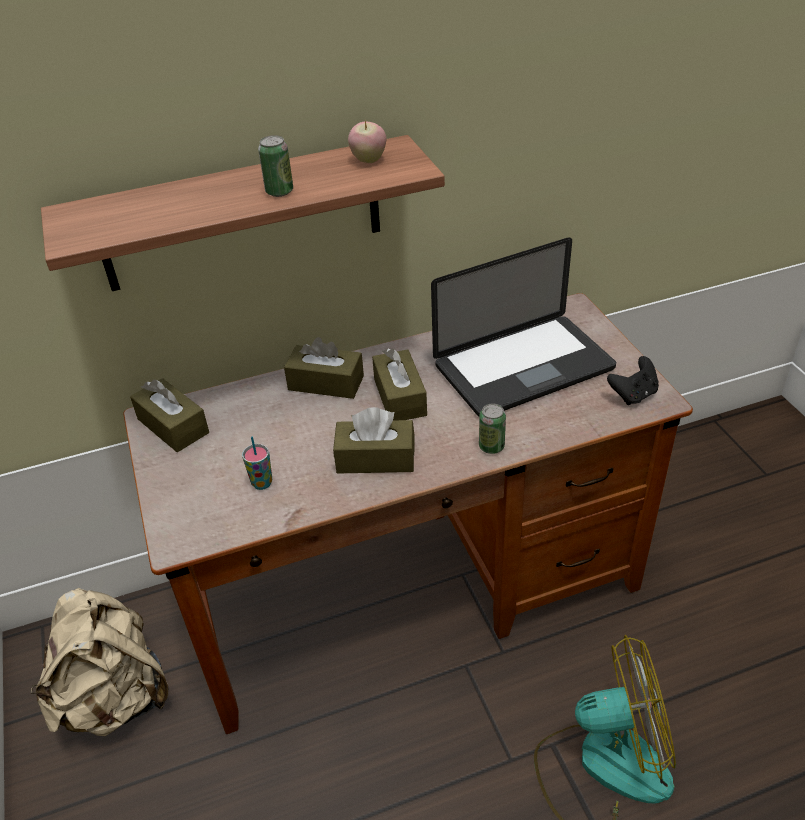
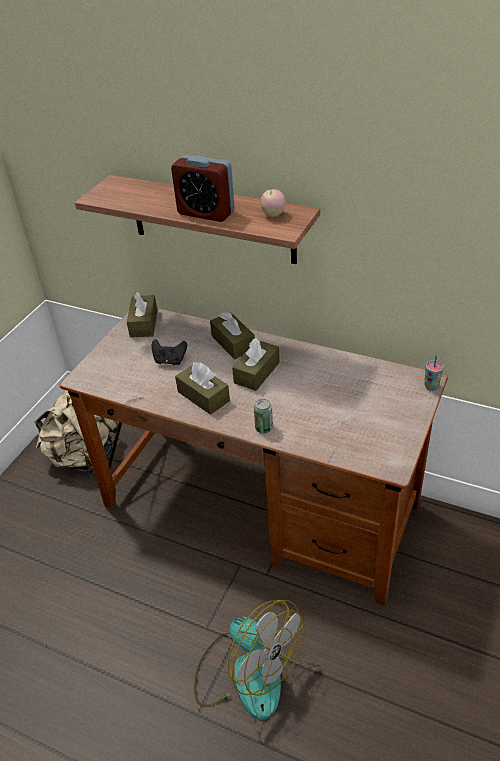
camera: 45 degrees right, 0 degrees up
(262, 483) = (143, 375): cup -> cup (431, 387)
(279, 191) = (206, 213): can -> alarm clock
(523, 367) = (343, 397): laptop -> none
(633, 394) = (382, 453): black game controller -> black game controller (170, 361)

